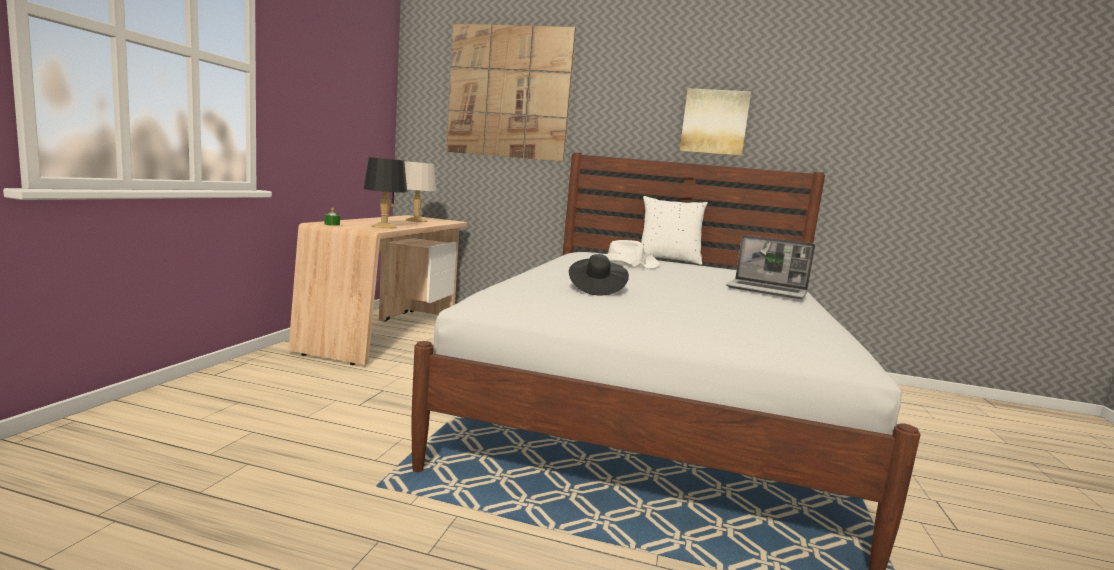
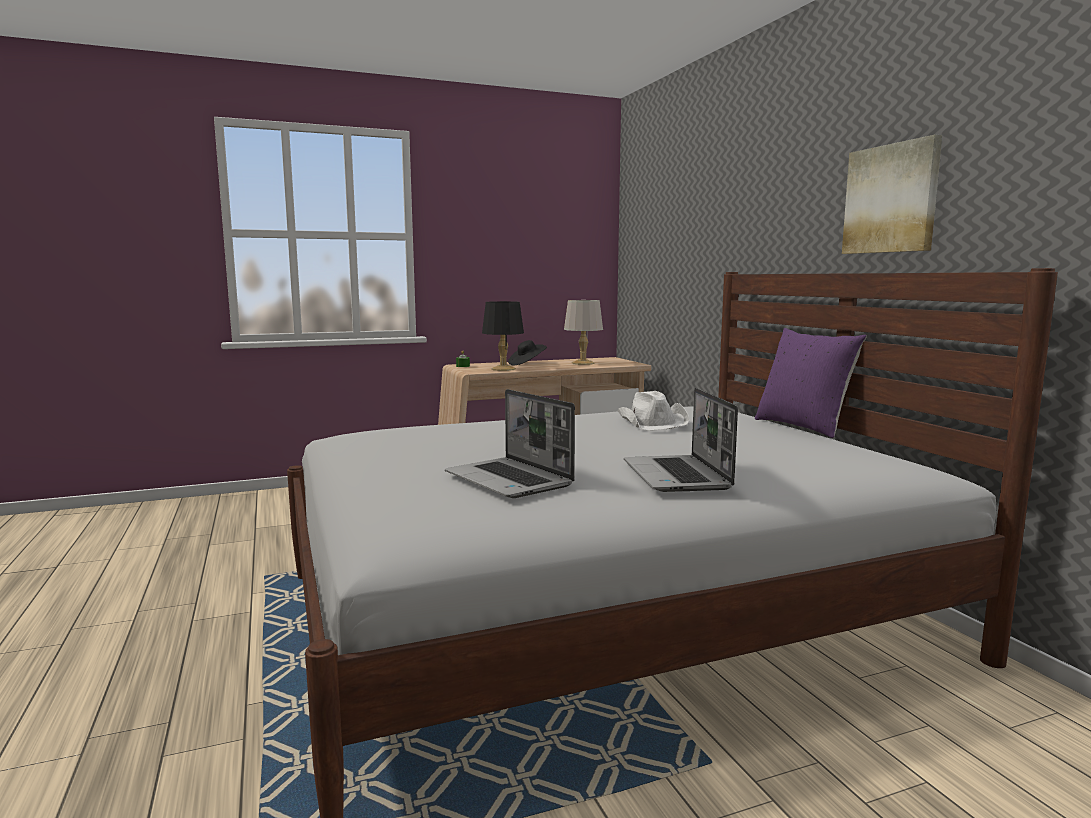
camera: 55 degrees right, 0 degrees up
(508, 92) = (688, 204): picture -> none
(596, 290) = (442, 441): black hat -> black hat (527, 364)
(668, 260) = (803, 426): white pillow -> purple pillow
(742, 306) = (510, 480): none -> laptop

